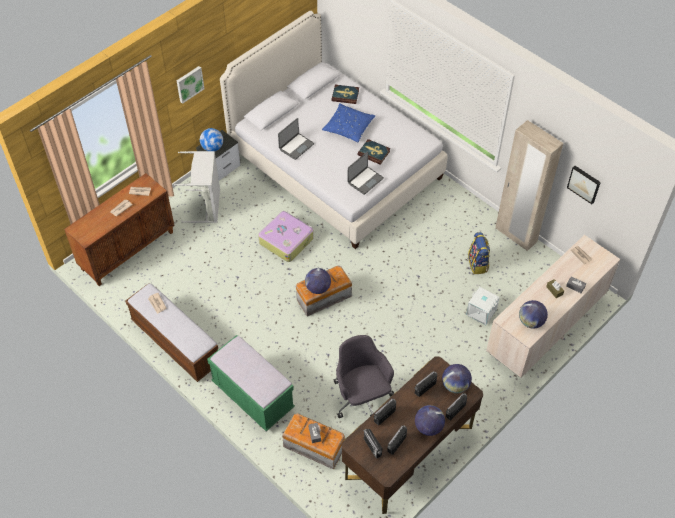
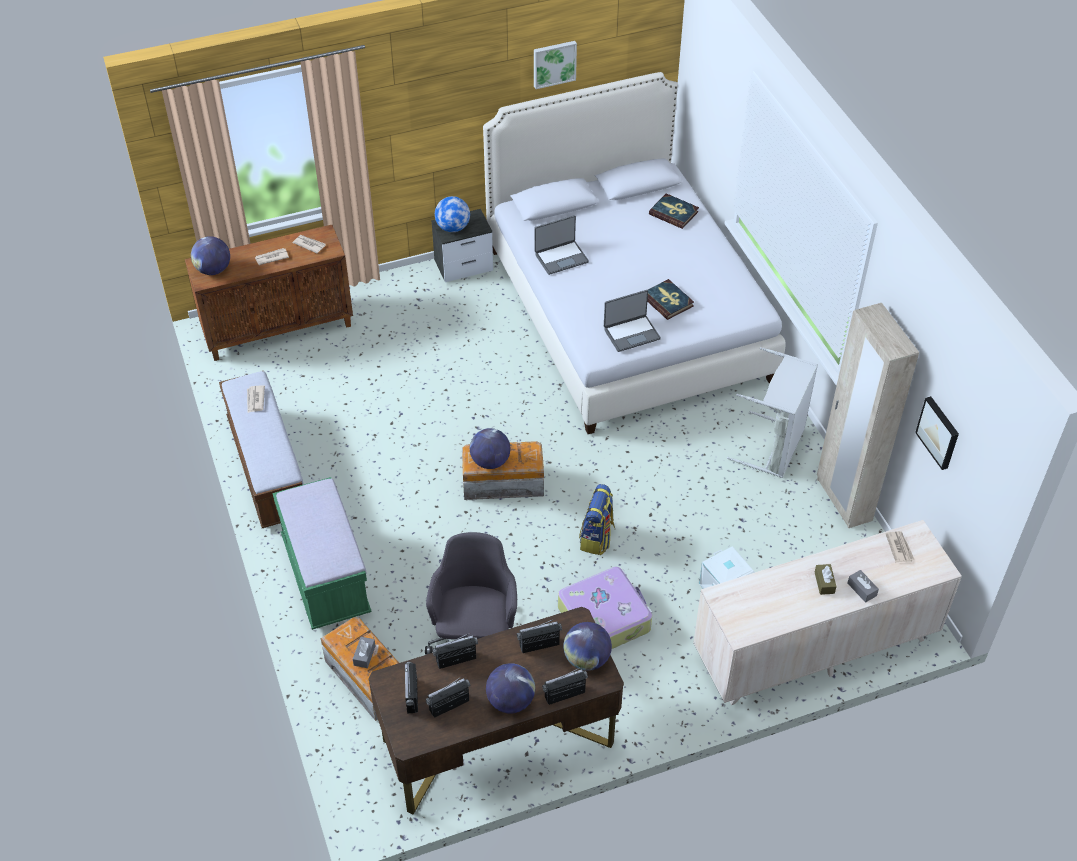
camera: 25 degrees right, 5 degrees down
(189, 84) = (432, 116): picture -> picture (554, 63)
(207, 206) = (416, 308): grey laundry basket -> grey laundry basket (774, 448)
(286, 240) = (497, 389): suitcase -> suitcase (604, 618)
(348, 127) = (652, 256): blue pillow -> none
(478, 264) = (760, 519): backpack -> backpack (597, 538)
(531, 322) = (759, 613): globe -> globe (213, 270)

